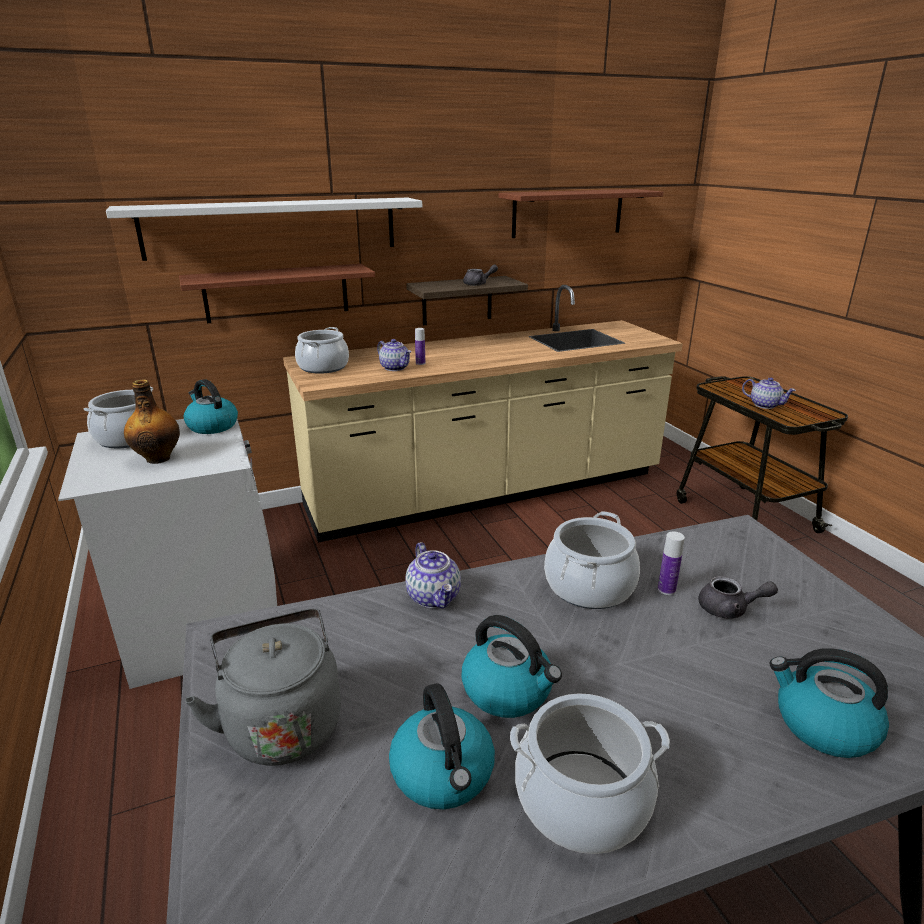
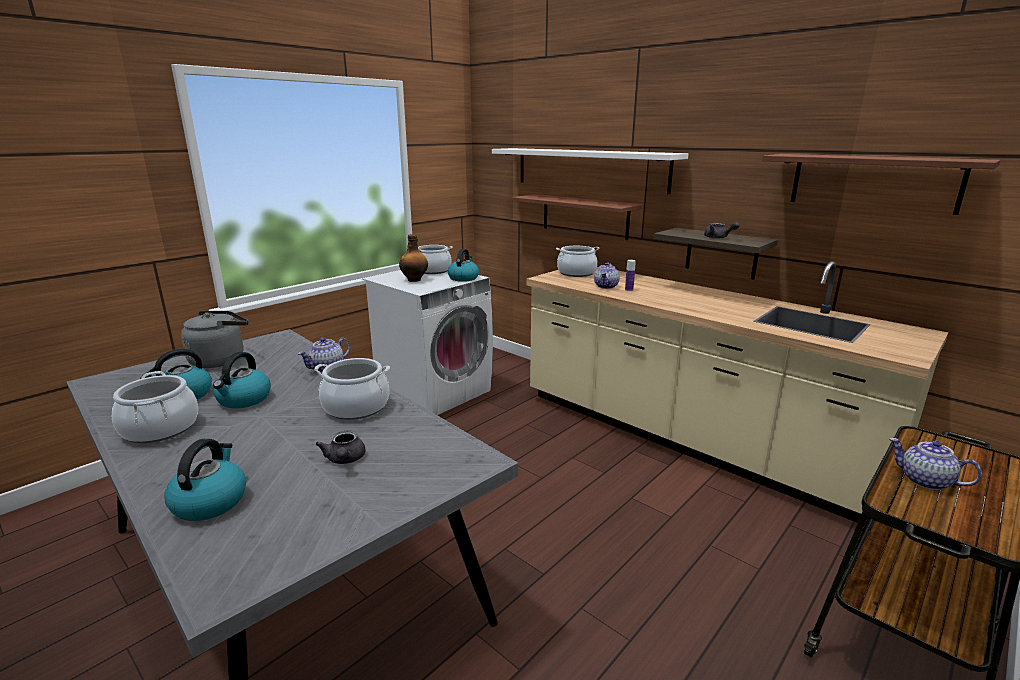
camera: 65 degrees right, 5 degrees down
(666, 589) = (363, 433): bottle -> none
(765, 405) = (925, 481): teapot -> teapot turned 120 degrees clockwise

